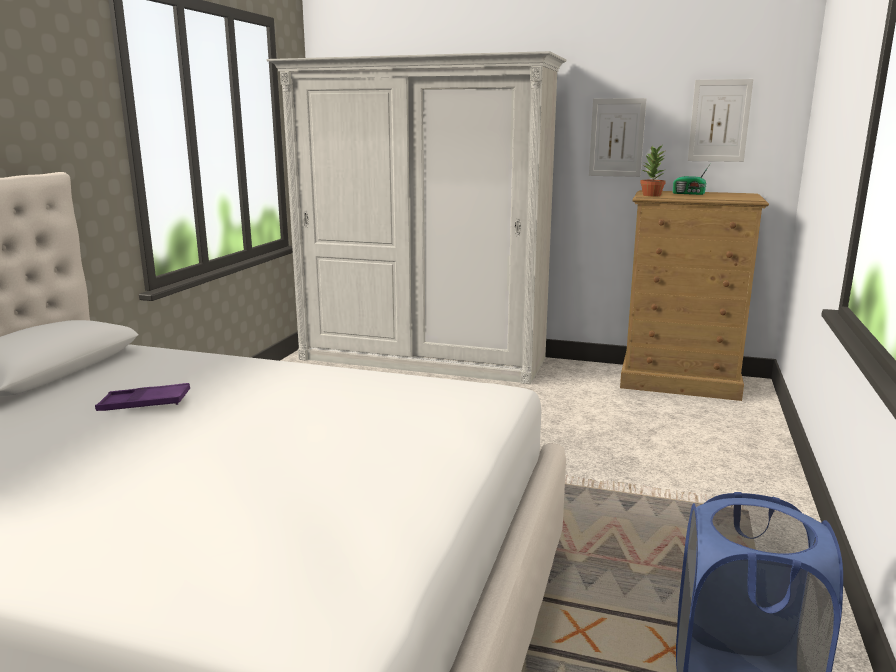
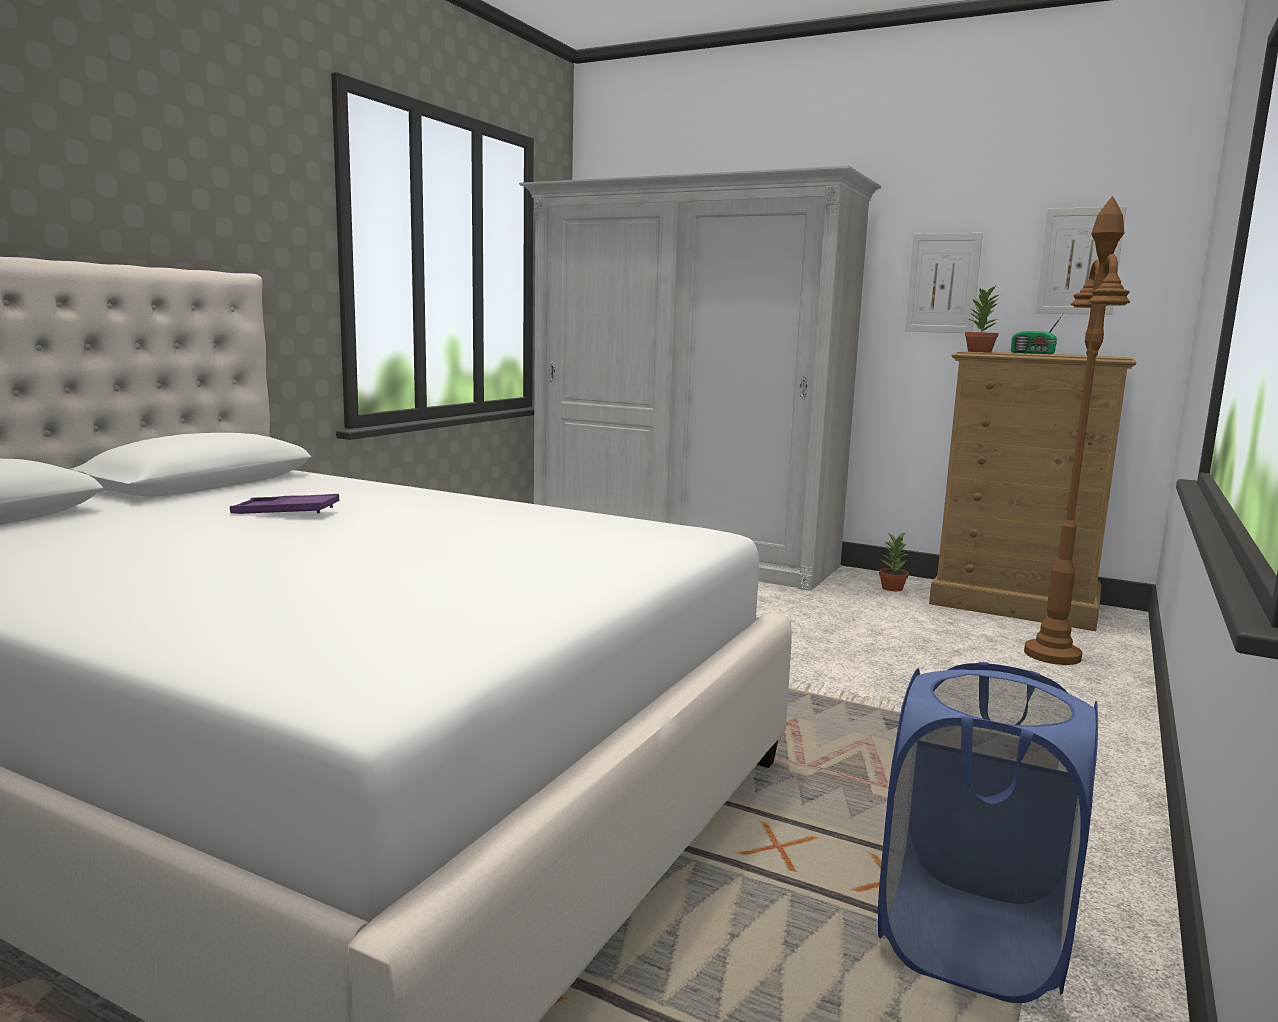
camera: 10 degrees right, 5 degrees down
(589, 376) = (892, 588): none -> potted plant
(719, 426) = (1052, 655): none -> brown floor lamp

